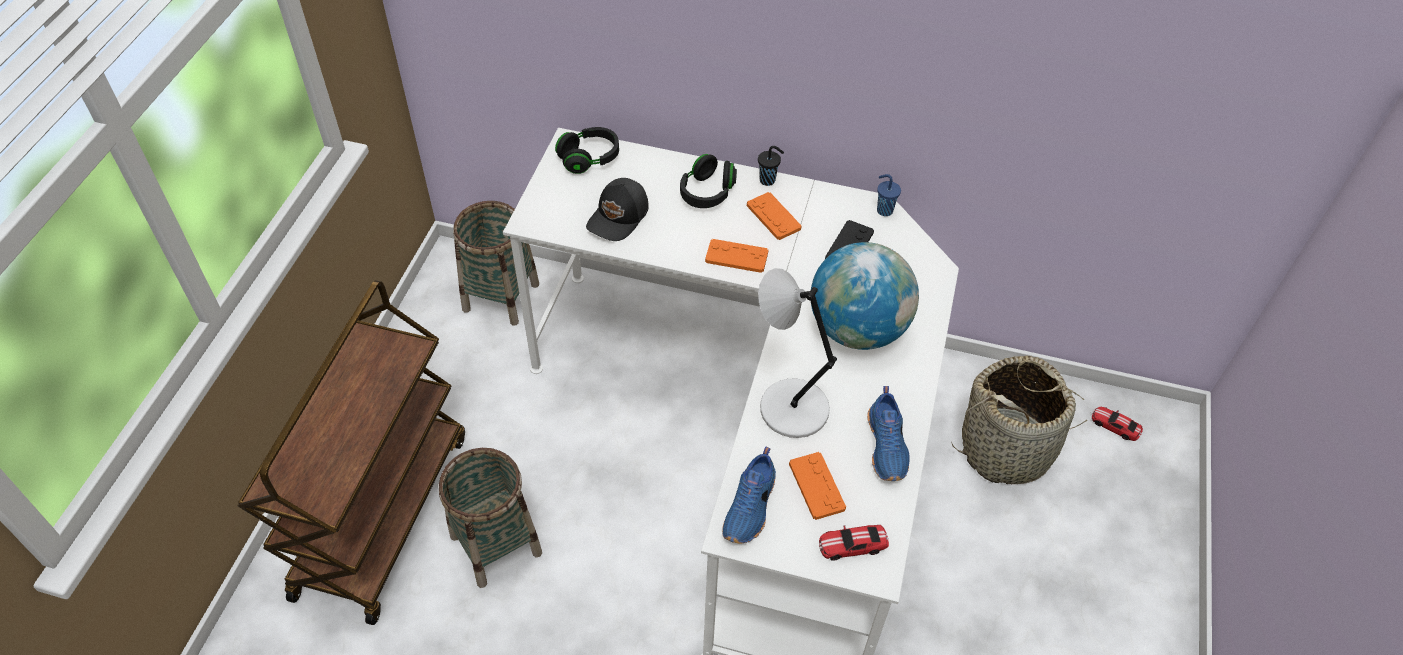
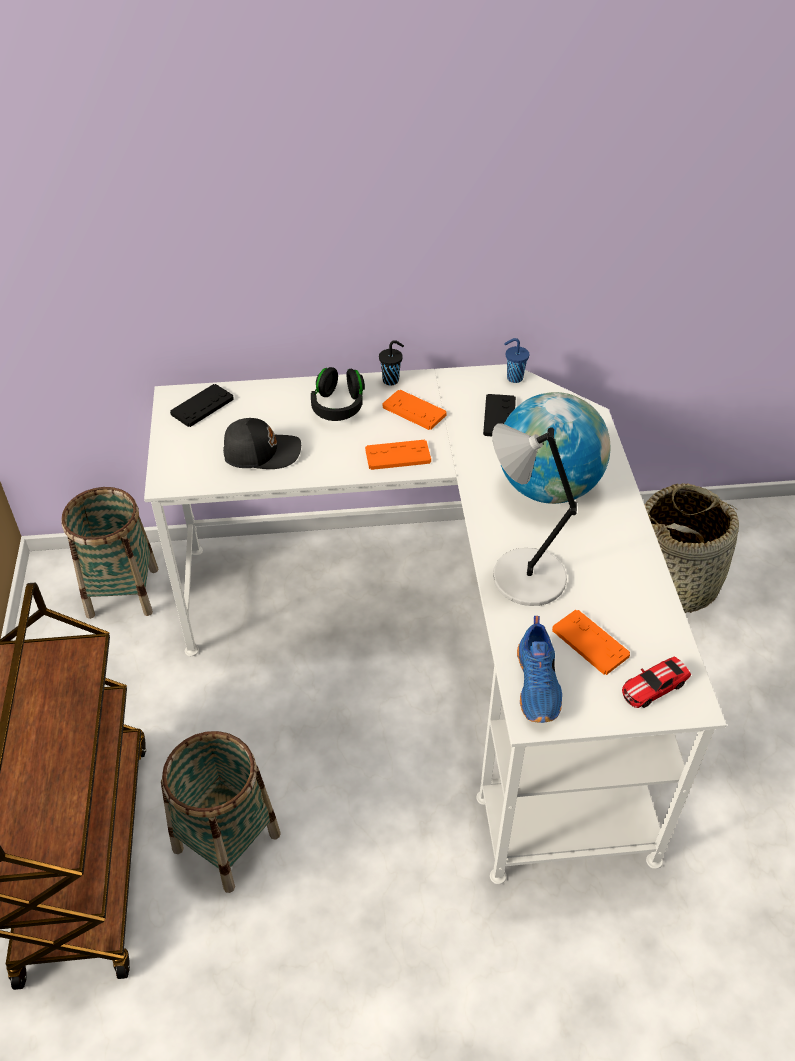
camera: 20 degrees left, 5 degrees down
(589, 159) = (202, 406): black headphones -> black game controller
(619, 217) = (261, 452): black cap -> black cap turned 105 degrees counterclockwise
(887, 446) = (635, 584): blue shoe -> none
(1115, 426) = (753, 533): toy car -> none

